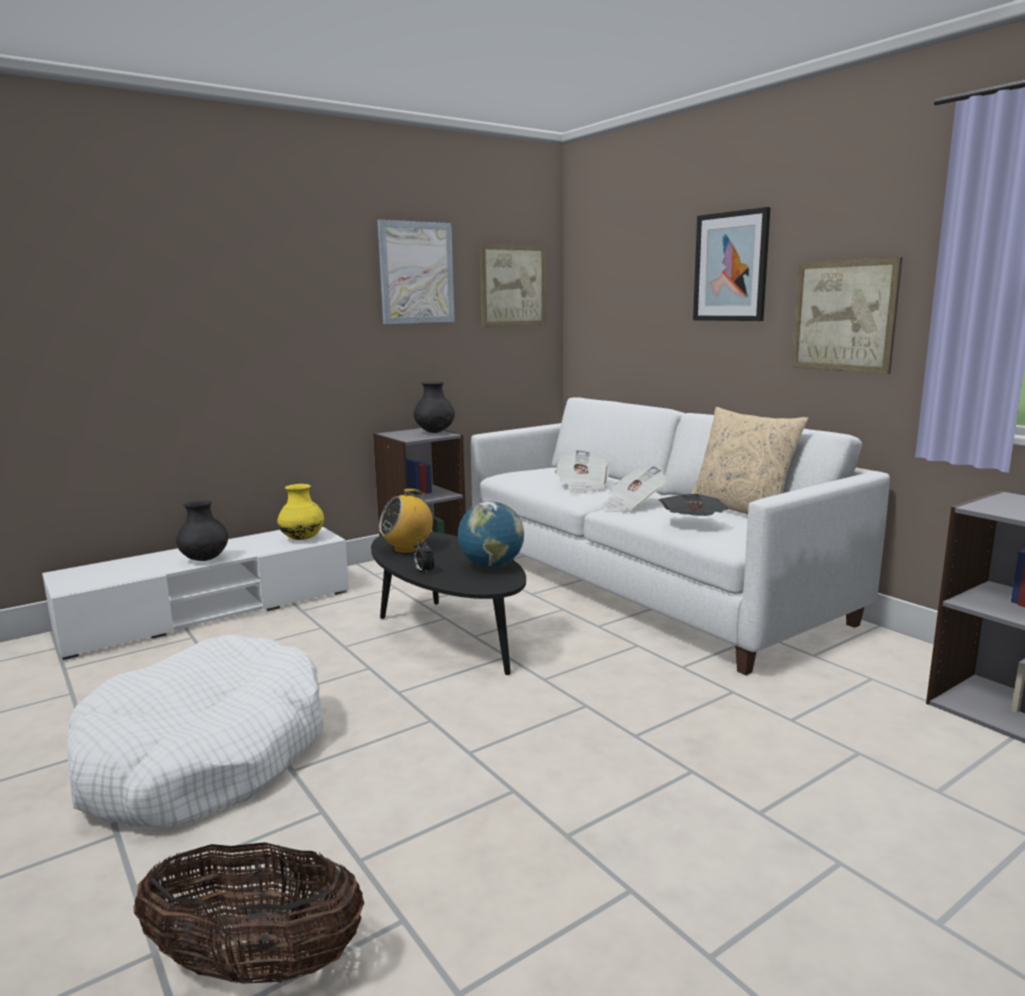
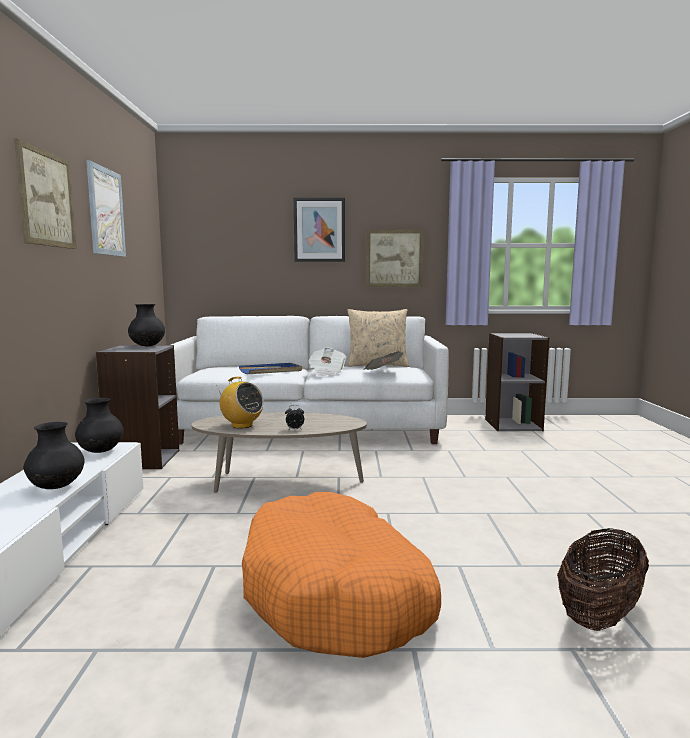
camera: 55 degrees left, 5 degrees down
(205, 756) = (337, 594): white dog bed -> orange dog bed
(302, 539) = (101, 451): yellow vase -> black vase
(407, 549) = (241, 425): radio -> radio turned 60 degrees counterclockwise
(447, 635) = (280, 482): black coffee table -> beige coffee table
(491, 566) = (318, 417): globe -> none
(513, 285) = (144, 232): picture -> picture (46, 199)
(582, 487) = (271, 371): newspaper -> blue tray

